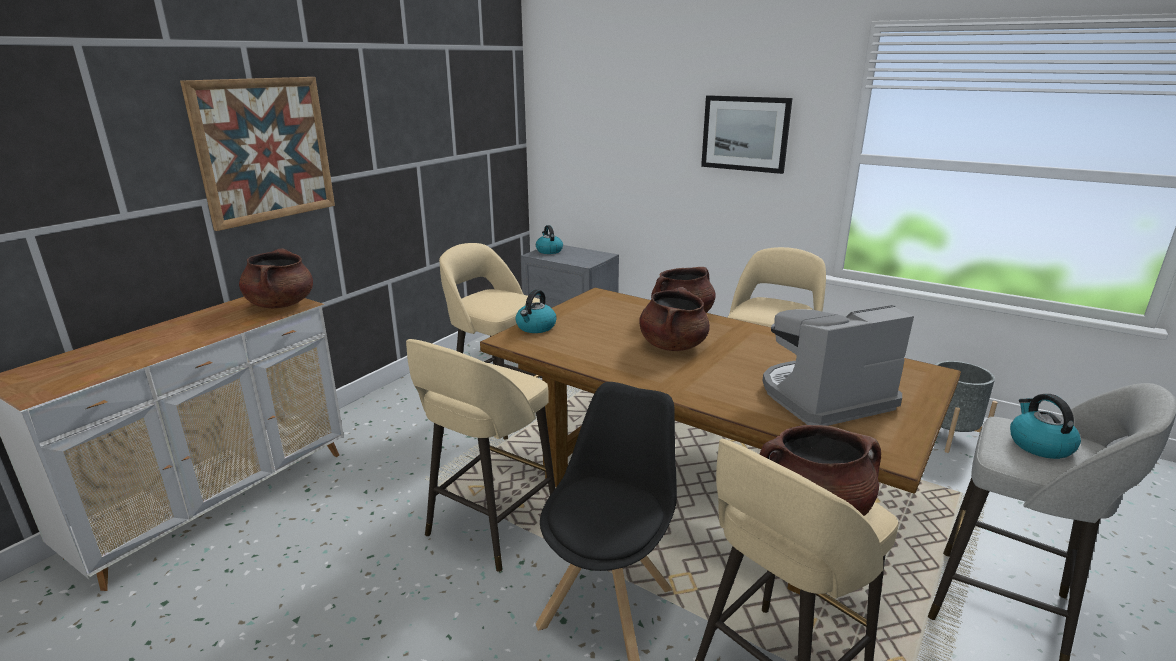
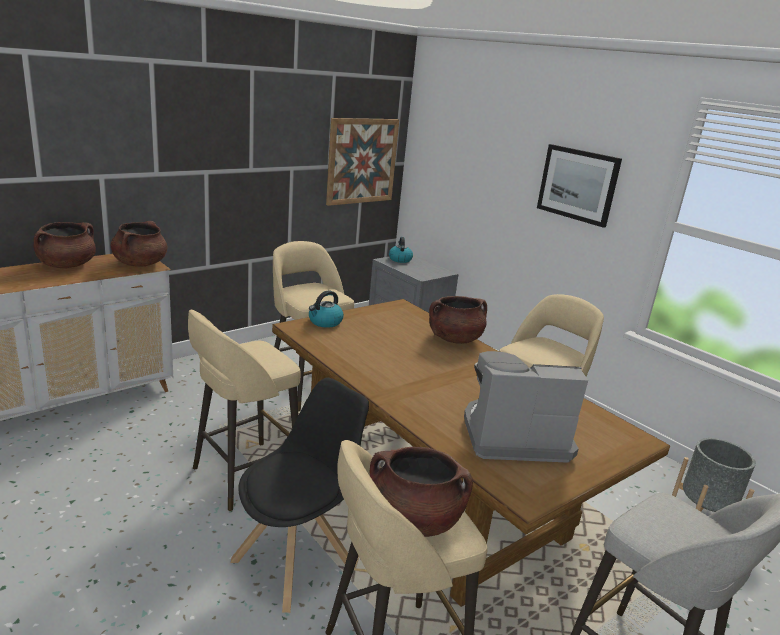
camera: 15 degrees right, 0 degrees up
(265, 150) = (156, 143): picture -> picture (362, 161)
(672, 345) = (423, 362): brown cooking pot -> brown cooking pot (67, 265)
(1039, 445) = (677, 527): kettle -> none

